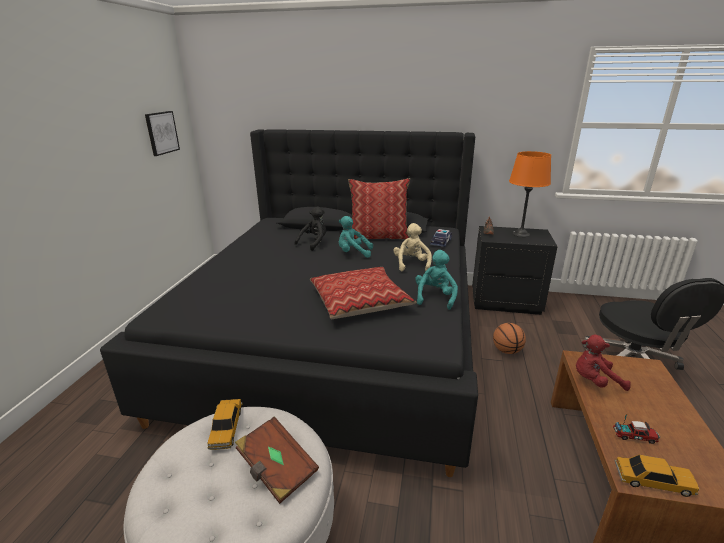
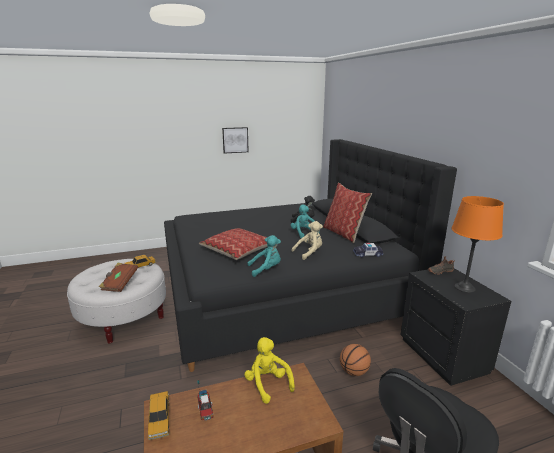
camera: 60 degrees right, 5 degrees down
(161, 133) = (290, 133): picture -> picture (235, 140)
(594, 381) = (267, 384): red plush toy -> yellow plush toy

